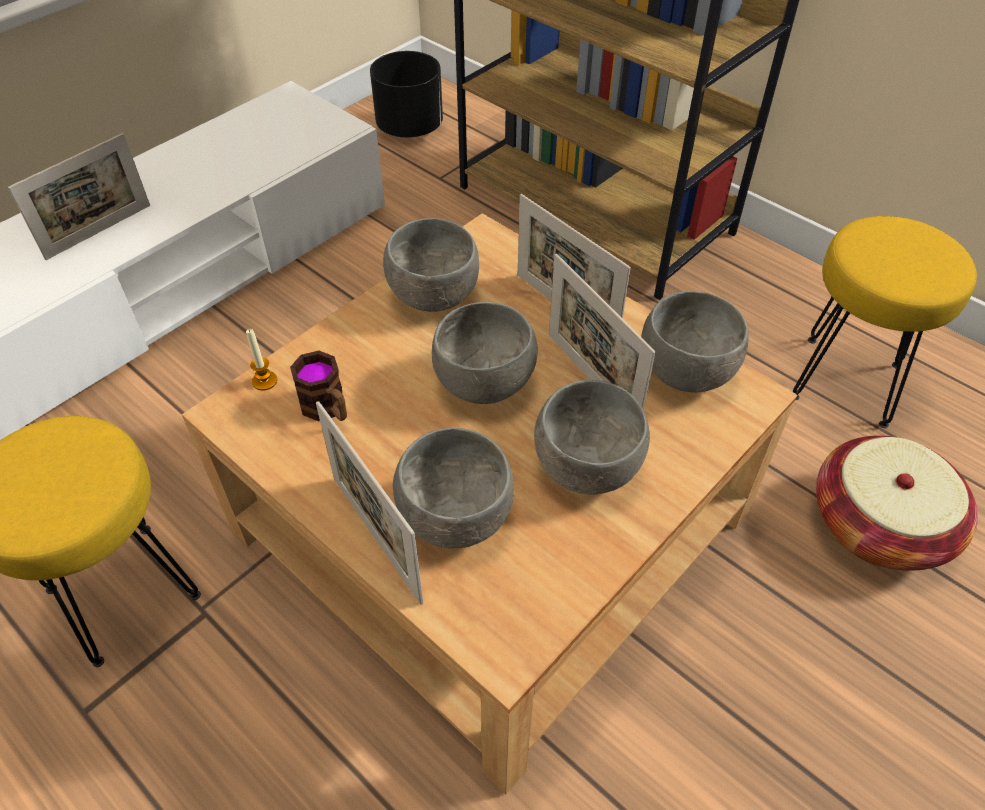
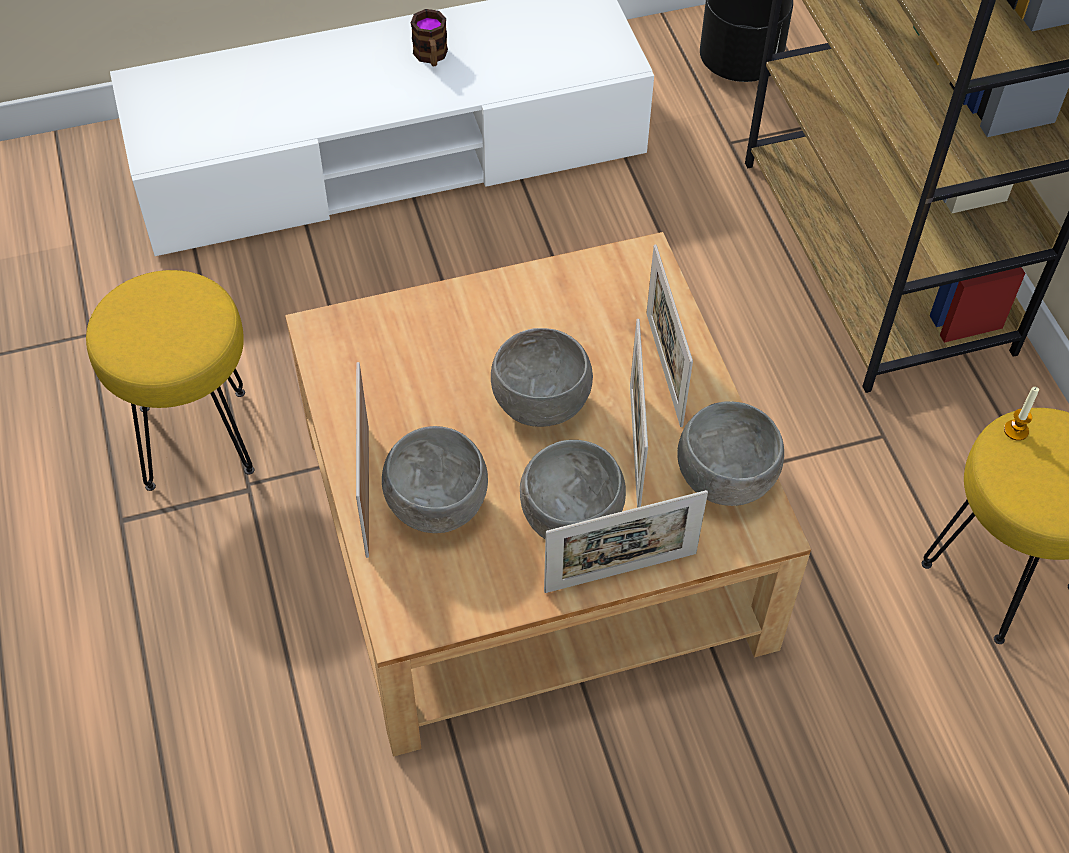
camera: 30 degrees right, 5 degrees up
(99, 231) = (327, 91): picture frame -> picture frame (620, 572)
(264, 381) = (364, 316): candle -> candle (1016, 430)
(328, 409) = (399, 365): mug -> mug (431, 57)
(432, 296) = (554, 300): grey bowl -> none
(878, 525) = (902, 728): basket -> none

